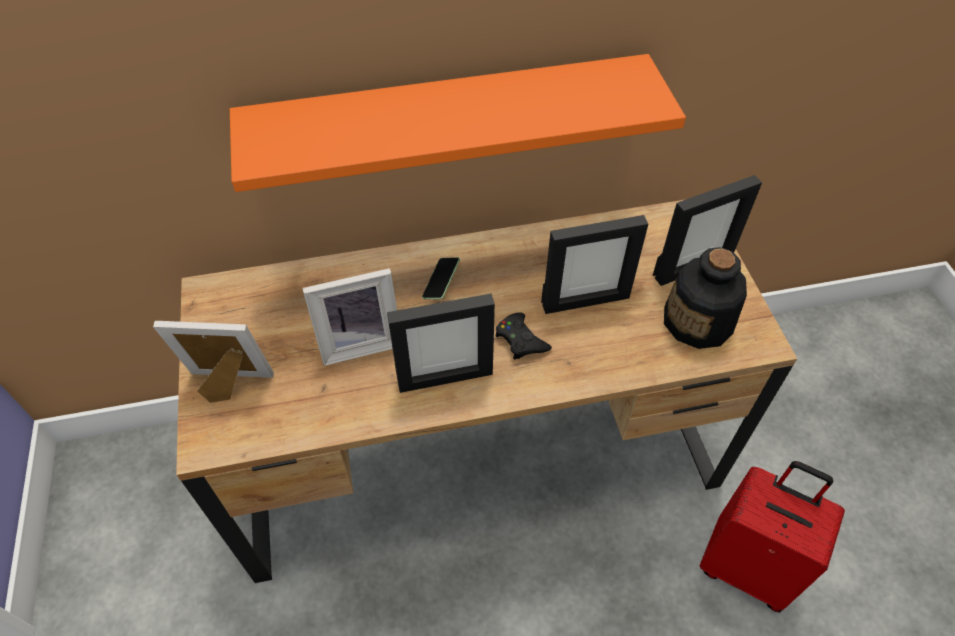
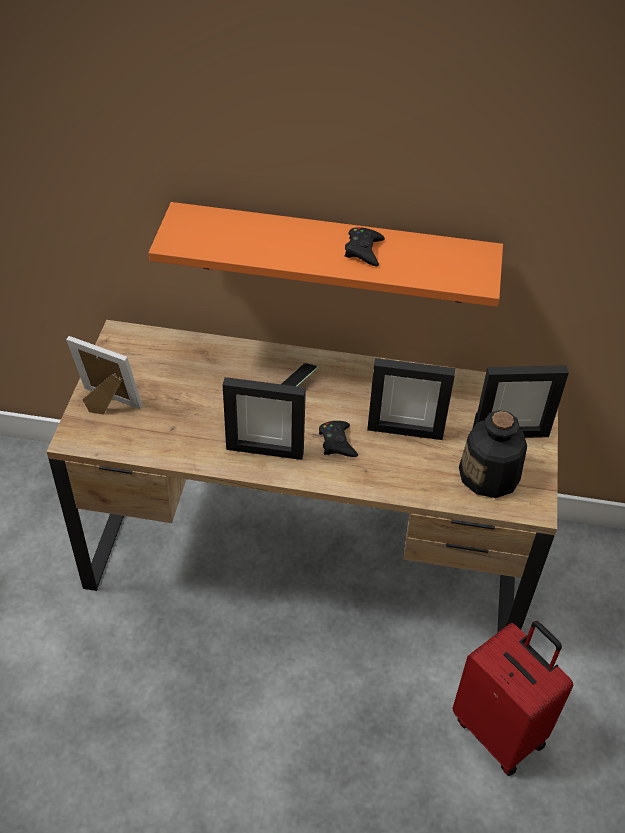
camera: 20 degrees right, 5 degrees down
(360, 342) = (214, 405): picture frame -> none
(501, 103) = (363, 250): none -> black game controller

